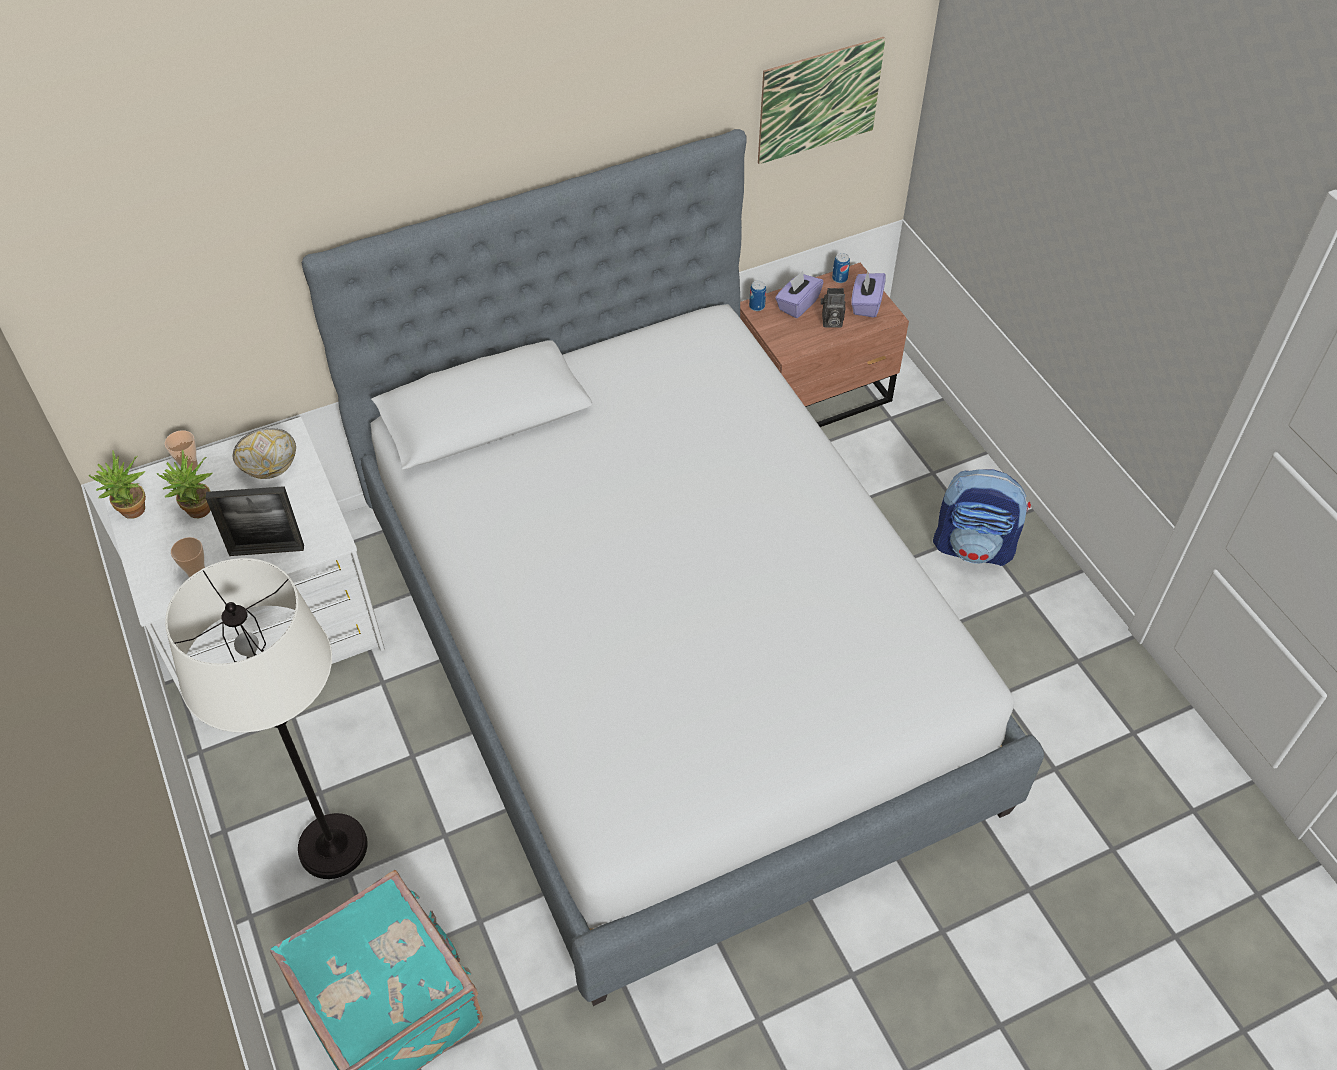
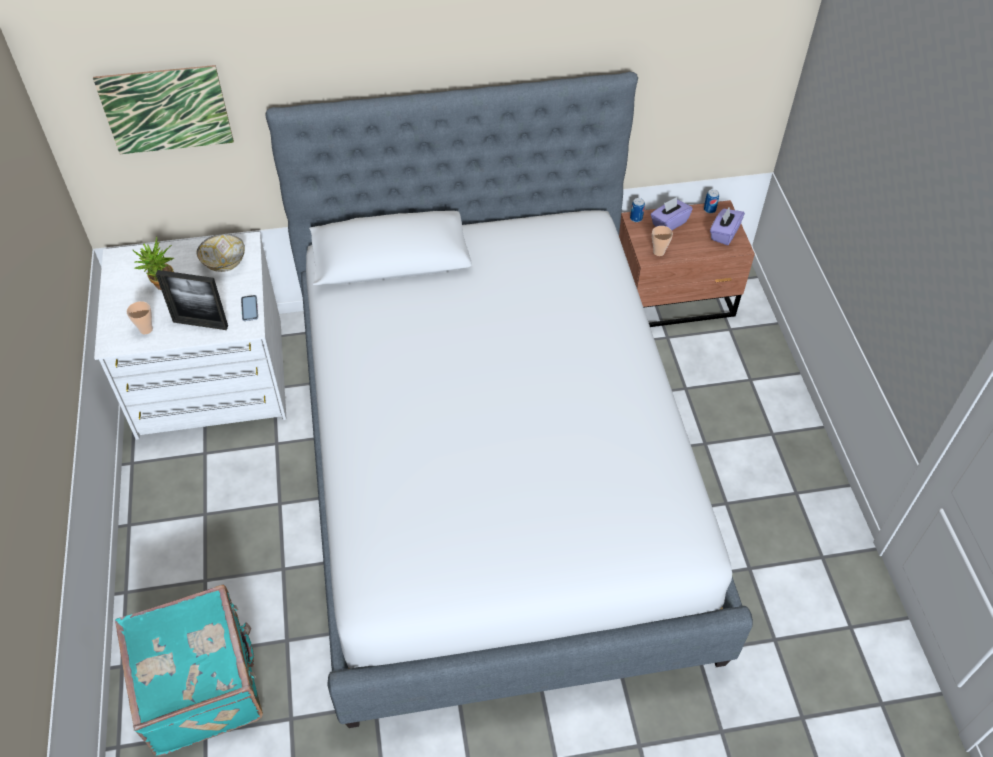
camera: 15 degrees right, 0 degrees up
(133, 513) = (118, 277): potted plant -> none
(189, 465) = (169, 250): cup -> cup (658, 252)
(324, 517) = (249, 308): none -> phone
(333, 848) = (200, 557): white floor lamp -> none
(819, 100) = (707, 61): picture -> picture (166, 110)
(830, 322) = (691, 242): camera -> none
(974, 547) = (765, 445): backpack -> none

